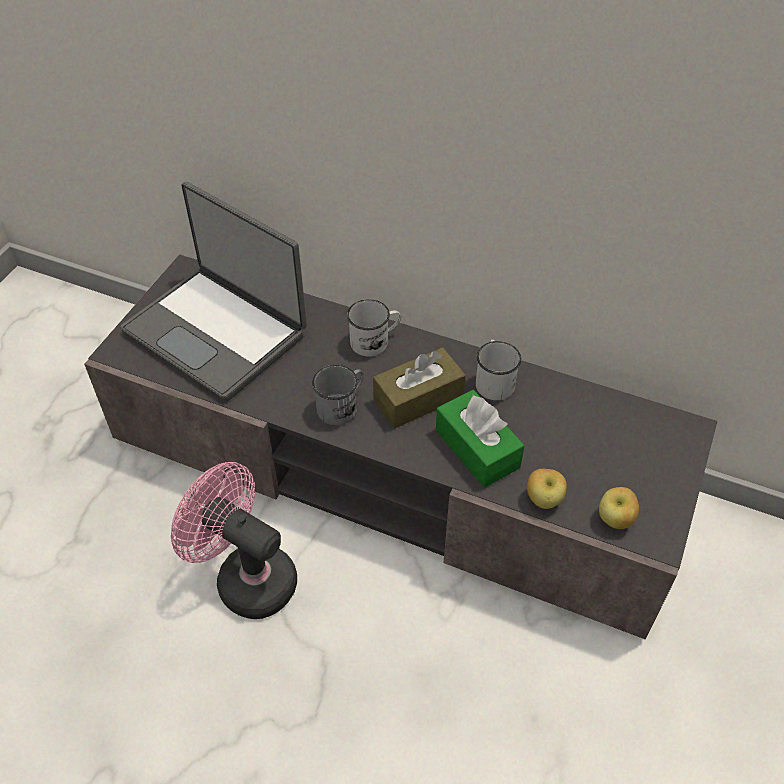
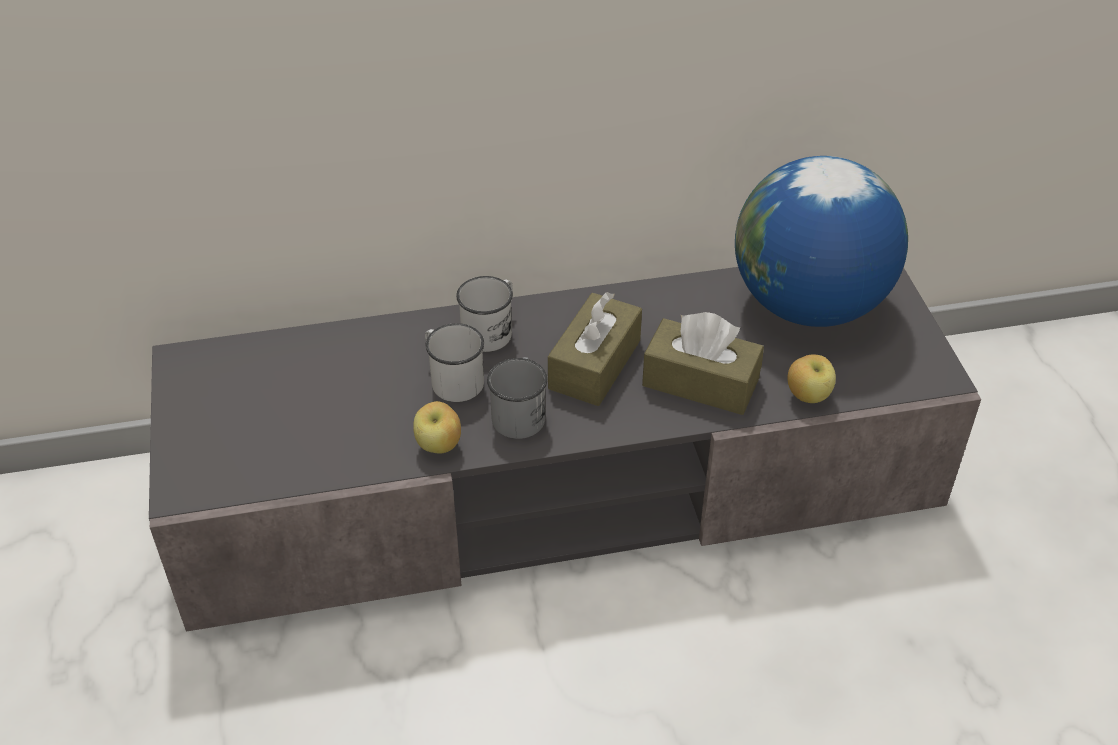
camera: 35 degrees left, 5 degrees down
(217, 332) = (293, 407): laptop -> none
(246, 577) = (498, 689): pink fan -> none
(477, 448) = (700, 382): green tissue box -> brown tissue box
(493, 380) = (654, 309): white mug -> white mug (452, 379)
(608, 433) = (808, 304): none -> globe
(615, 520) = (887, 379): apple -> apple (439, 446)

